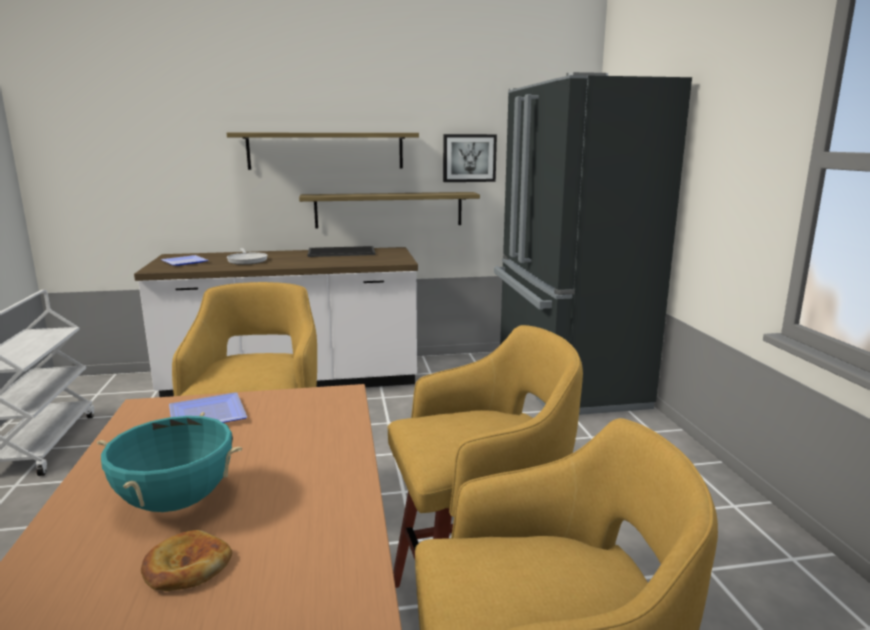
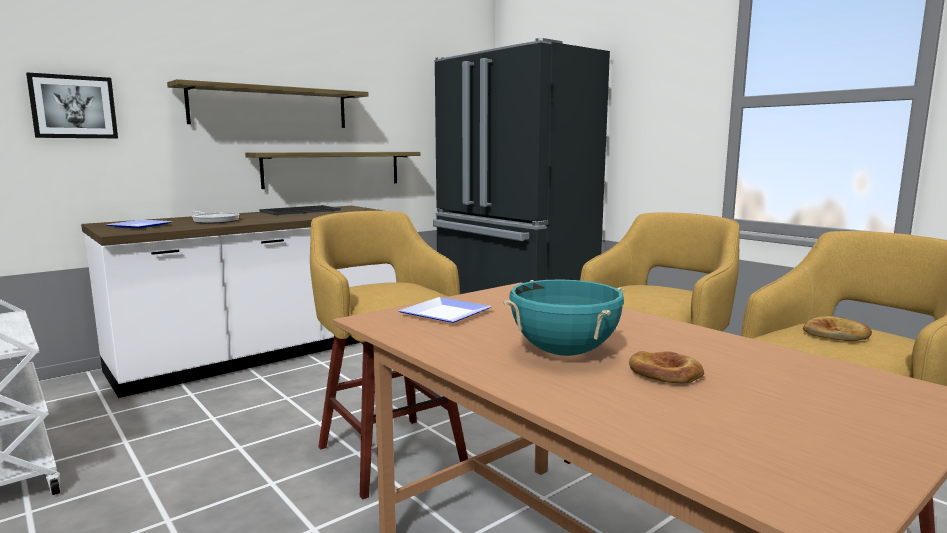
camera: 30 degrees left, 5 degrees down
(469, 158) = (401, 120): picture -> picture (73, 107)
(522, 574) = (836, 334): none -> bread

